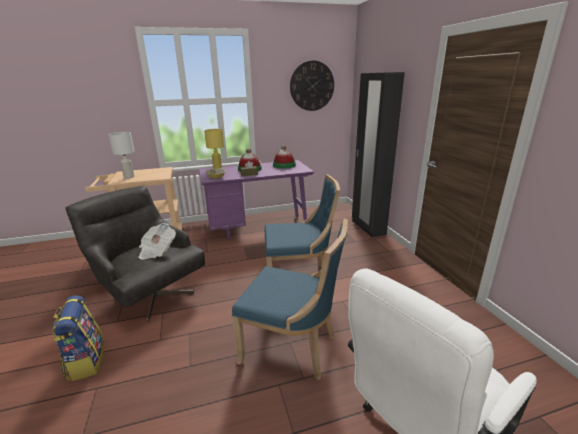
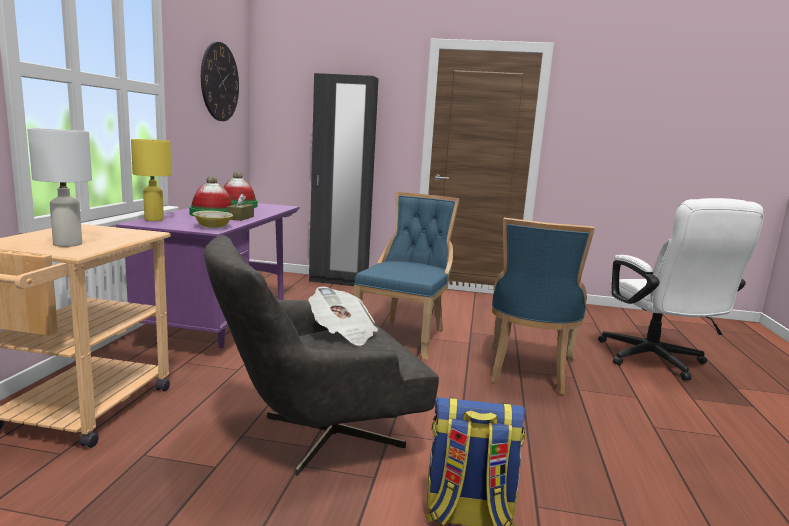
camera: 65 degrees left, 10 degrees down
(292, 347) = (529, 371): blue chair -> blue chair turned 150 degrees clockwise

